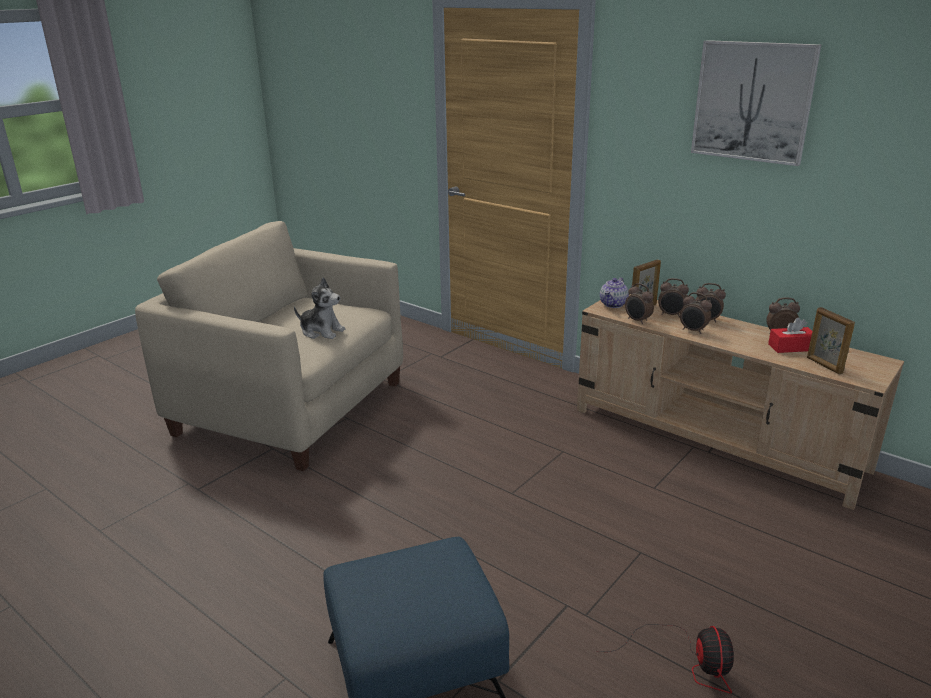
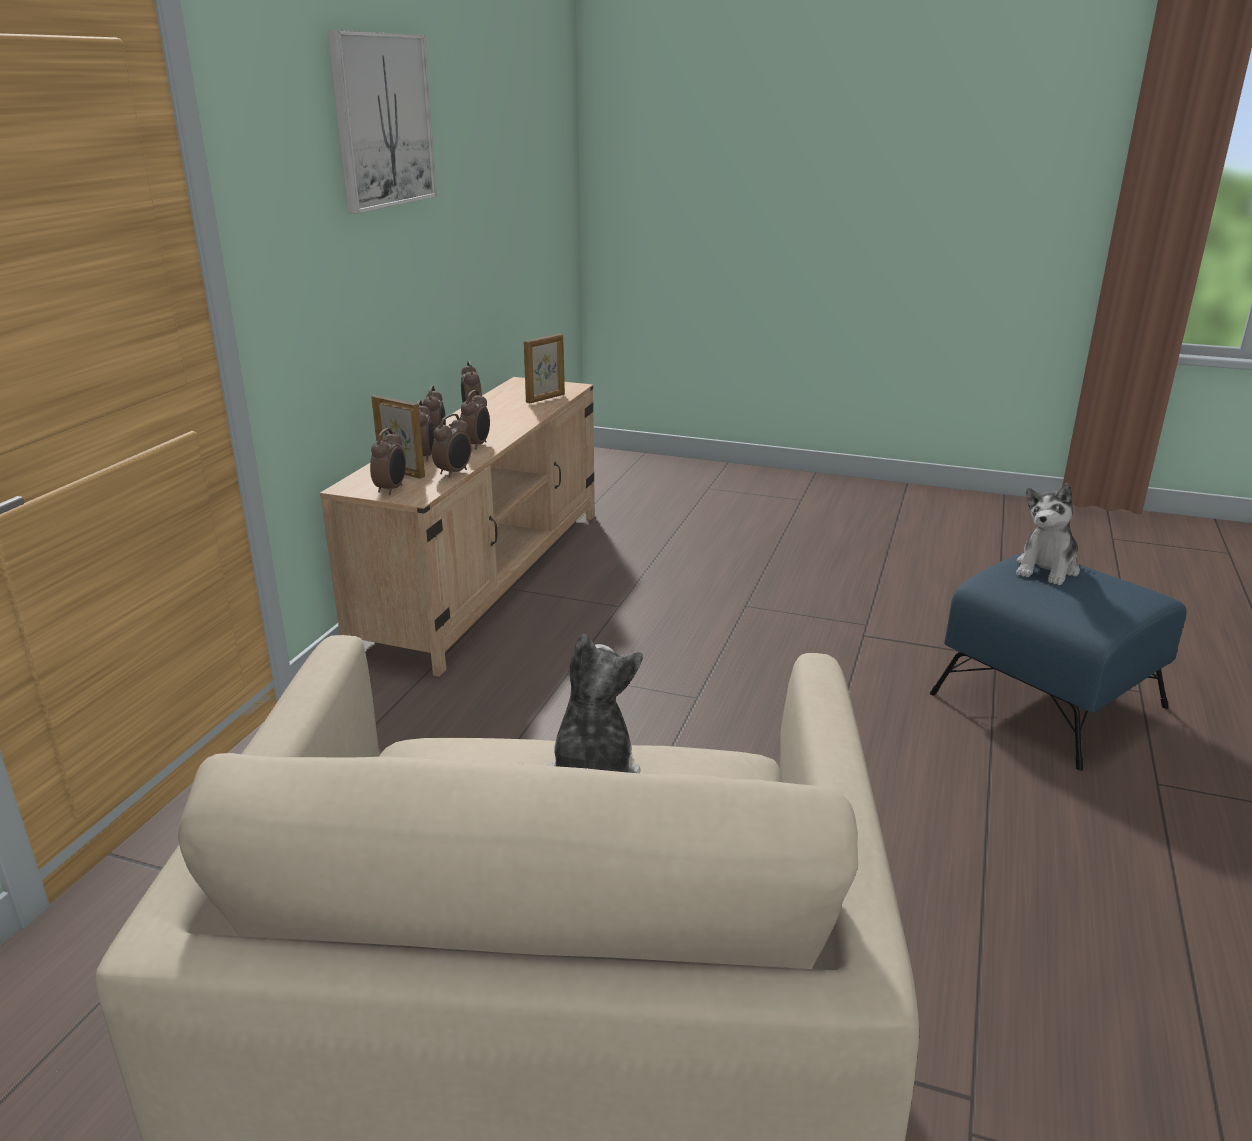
camera: 110 degrees left, 0 degrees up
(445, 585) = (1047, 568): none -> plush toy
(613, 304) = (391, 489): teapot -> alarm clock
(687, 661) = (872, 577): fan -> none
(791, 347) = (505, 408): red tissue box -> none

